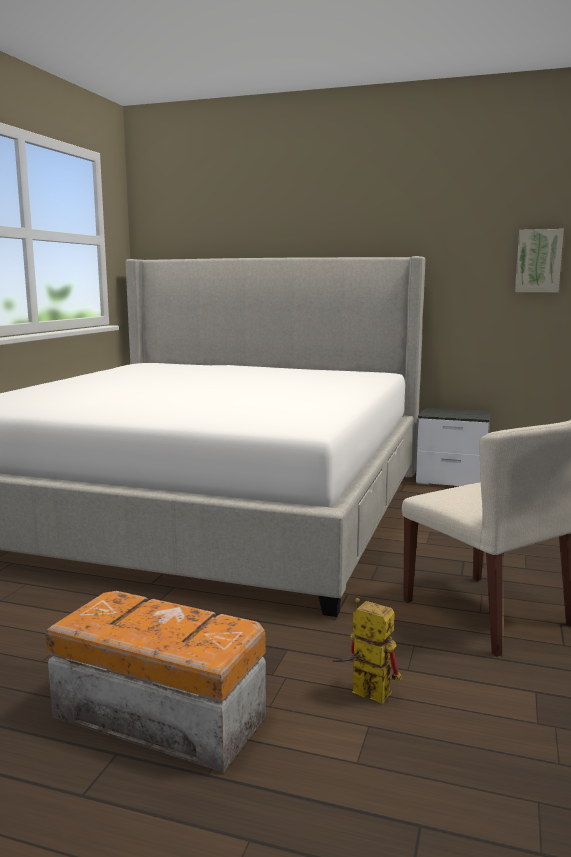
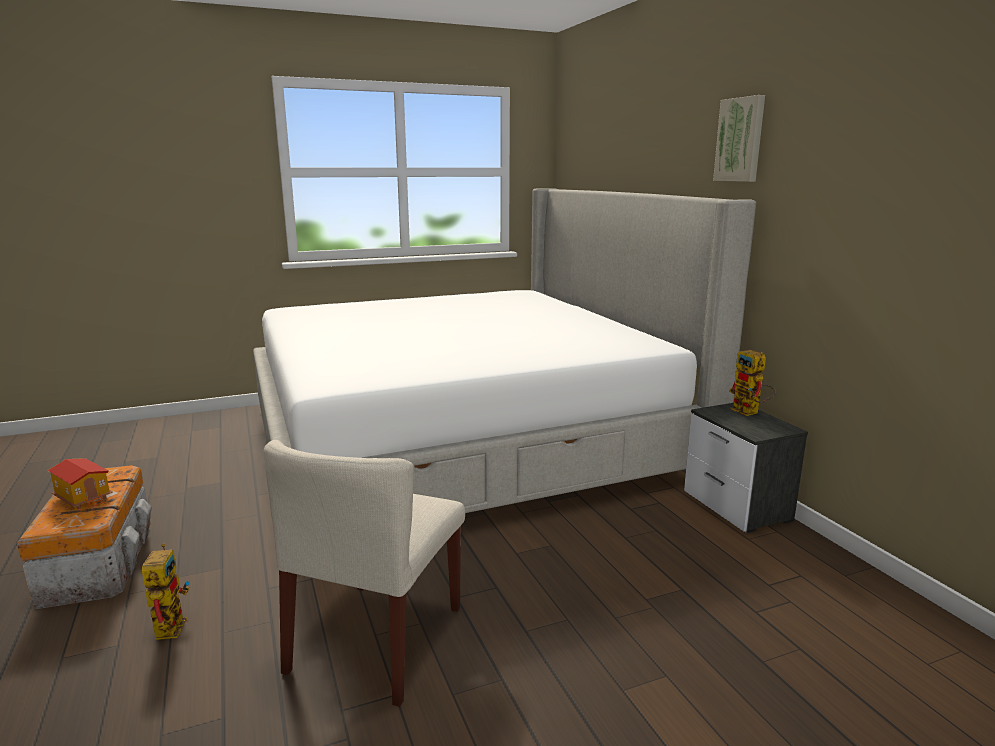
camera: 50 degrees right, 5 degrees up
(163, 624) = (84, 498): none -> toy house
(445, 410) = (750, 412): none -> toy robot
(538, 261) = (895, 216): picture -> picture (740, 140)

